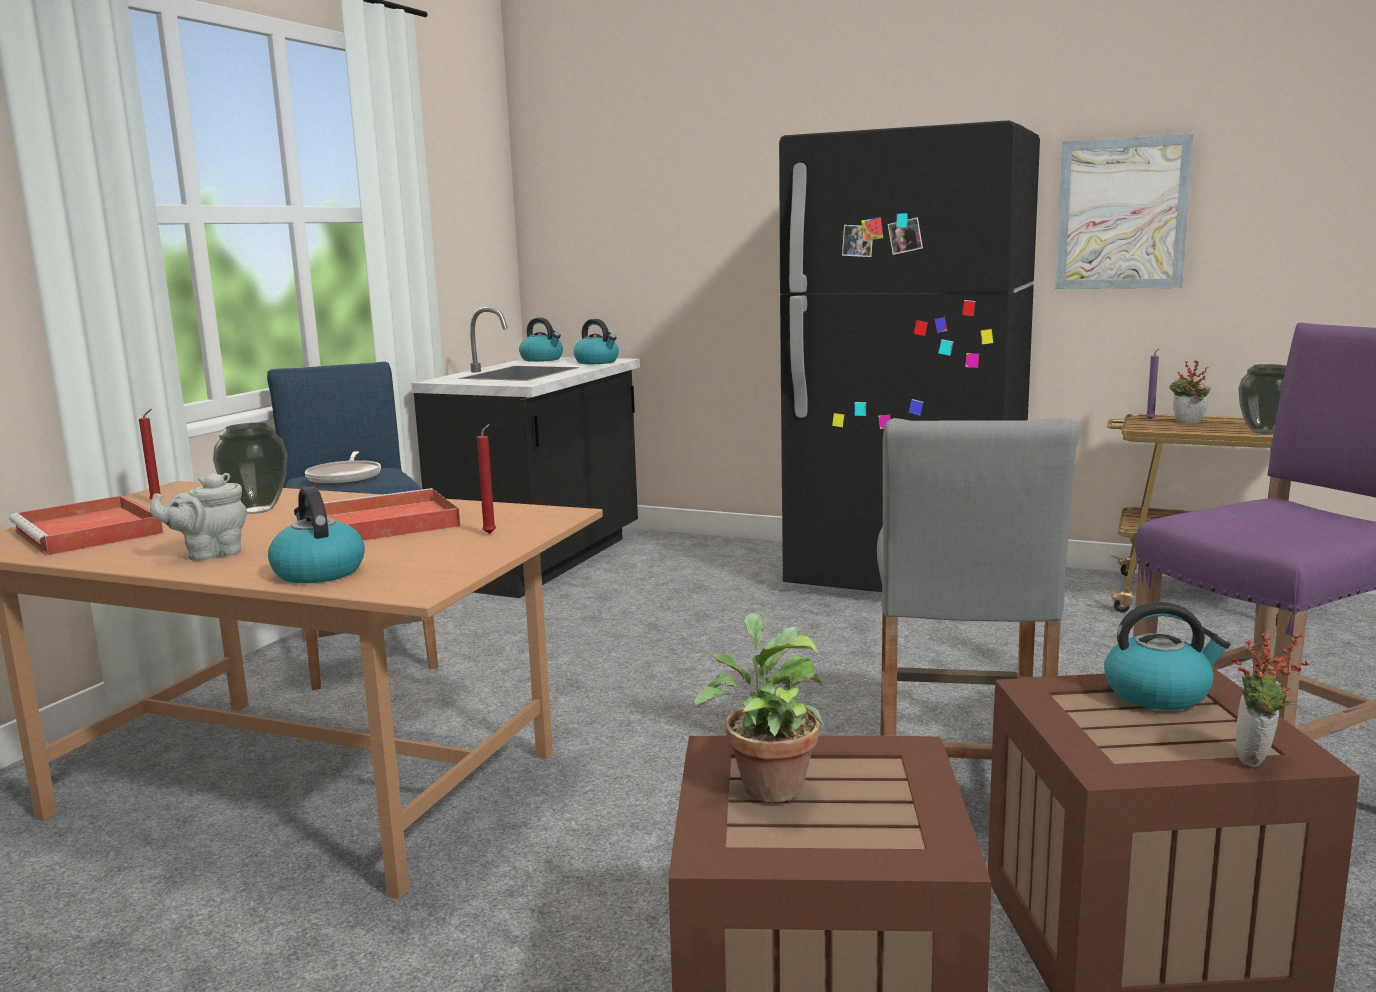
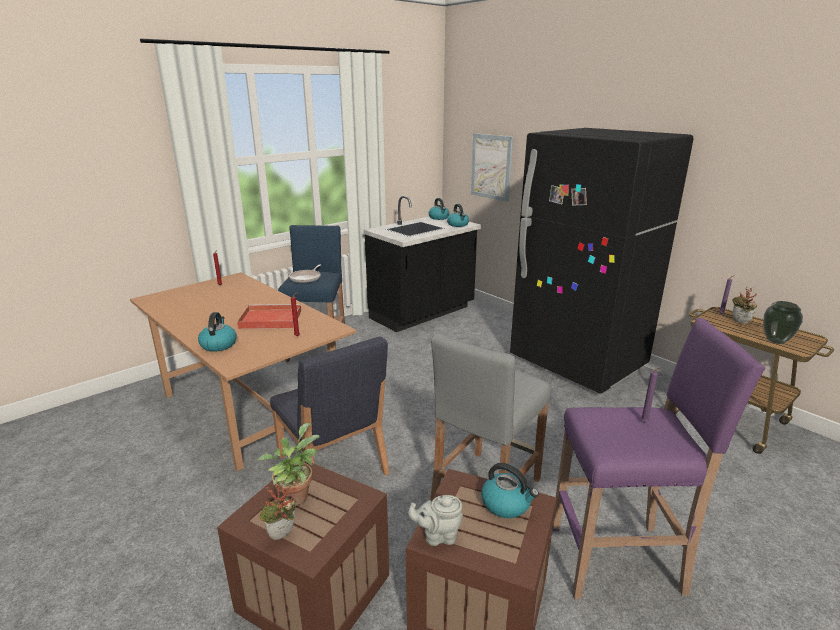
camera: 25 degrees right, 10 degrees up
(90, 532) = (183, 299): red tray -> none
(210, 554) = (201, 323): grey teapot -> grey teapot (438, 536)
(256, 511) = (242, 299): vase -> none
(620, 828) = (333, 466): none -> blue chair
(1122, 214) = (735, 190): picture -> picture (491, 167)
(1258, 760) = (498, 562): potted plant -> potted plant (282, 537)
(1279, 512) = (645, 422): none -> purple candle

